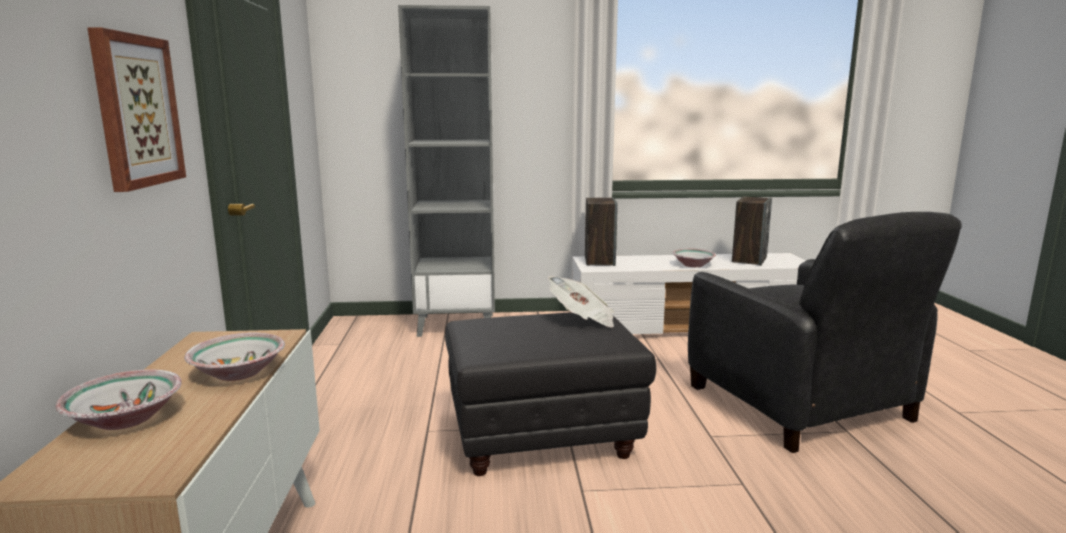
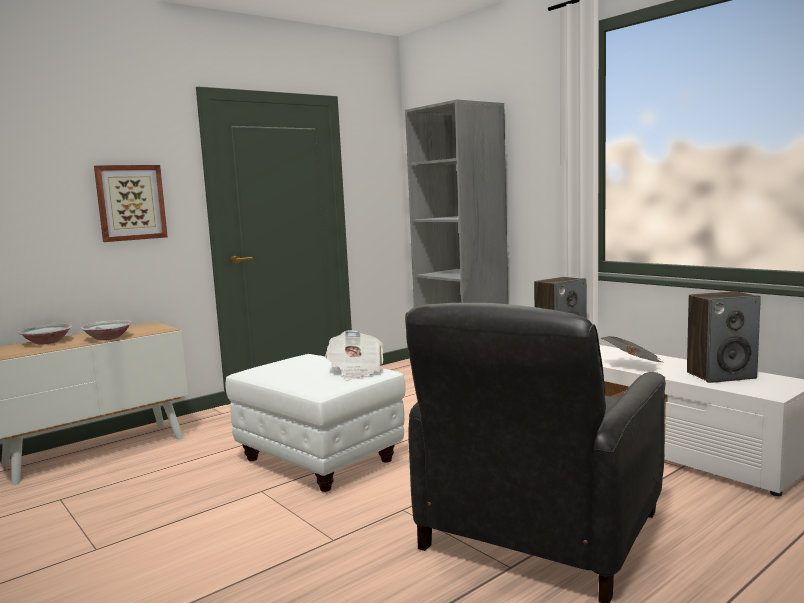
camera: 55 degrees right, 5 degrees down
(542, 439) = (318, 460): black ottoman -> white ottoman
(693, 265) = (633, 365): bowl -> newspaper

